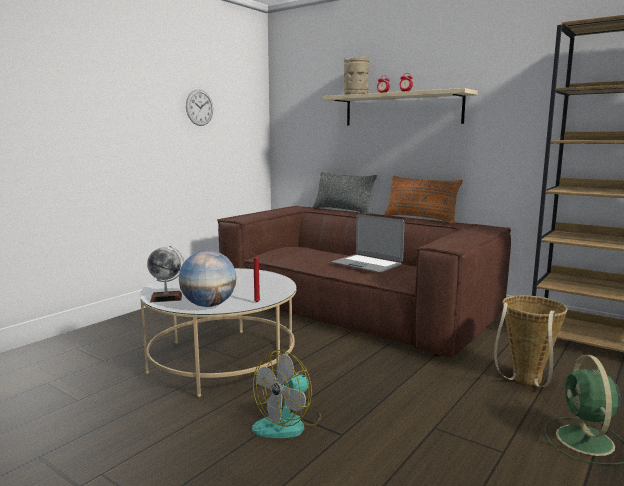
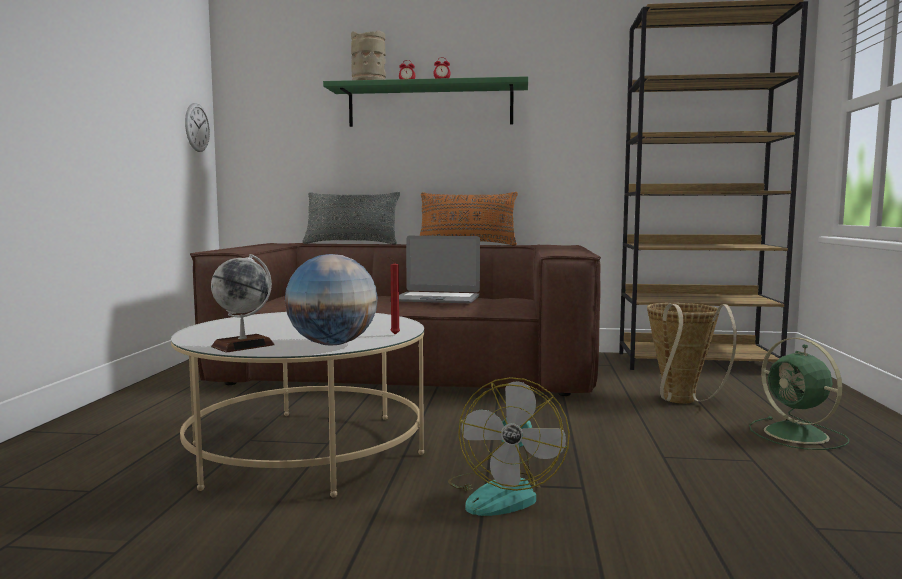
camera: 30 degrees left, 5 degrees down
(199, 107) = (134, 80): wall clock -> wall clock (197, 127)
(402, 109) = (430, 106): beige shelf -> green shelf

